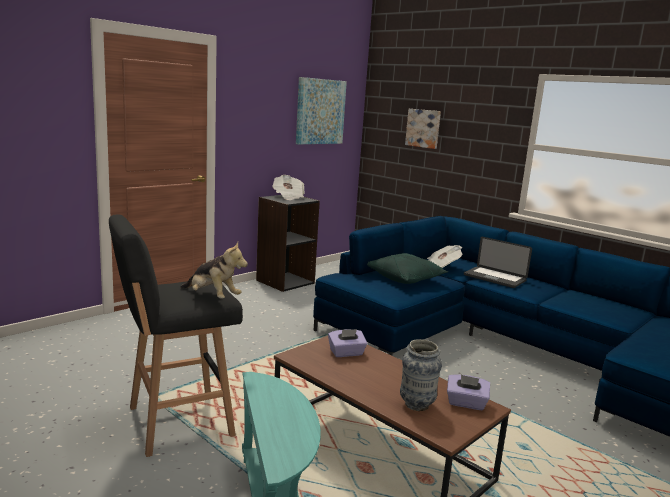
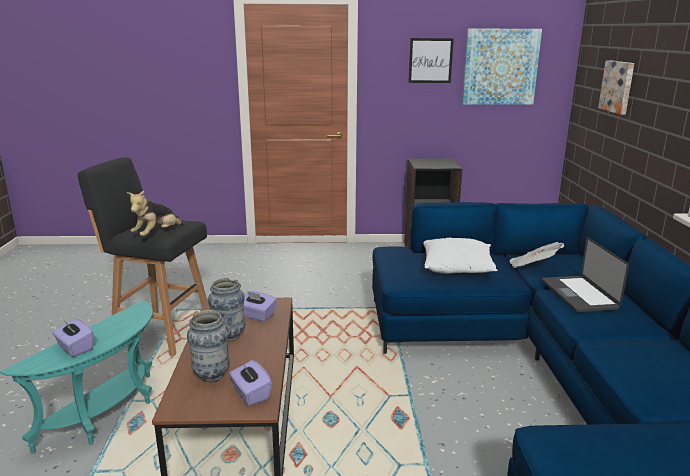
camera: 45 degrees right, 5 degrees up
(212, 297) = (157, 234): plush toy -> plush toy turned 45 degrees clockwise
(273, 104) = (430, 60): none -> picture
(288, 197) = (438, 161): newspaper -> none
(288, 432) = (75, 348): none -> purple tissue box
(363, 375) = (229, 336): none -> vase
(405, 278) = (457, 268): green pillow -> white pillow

